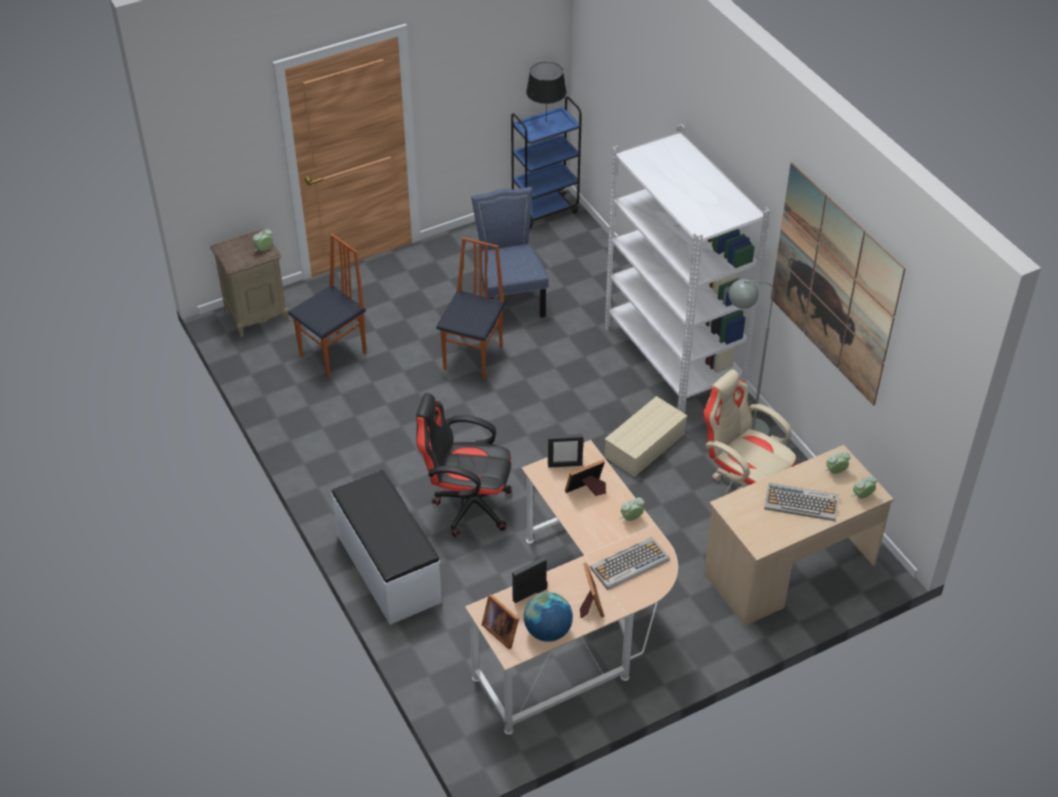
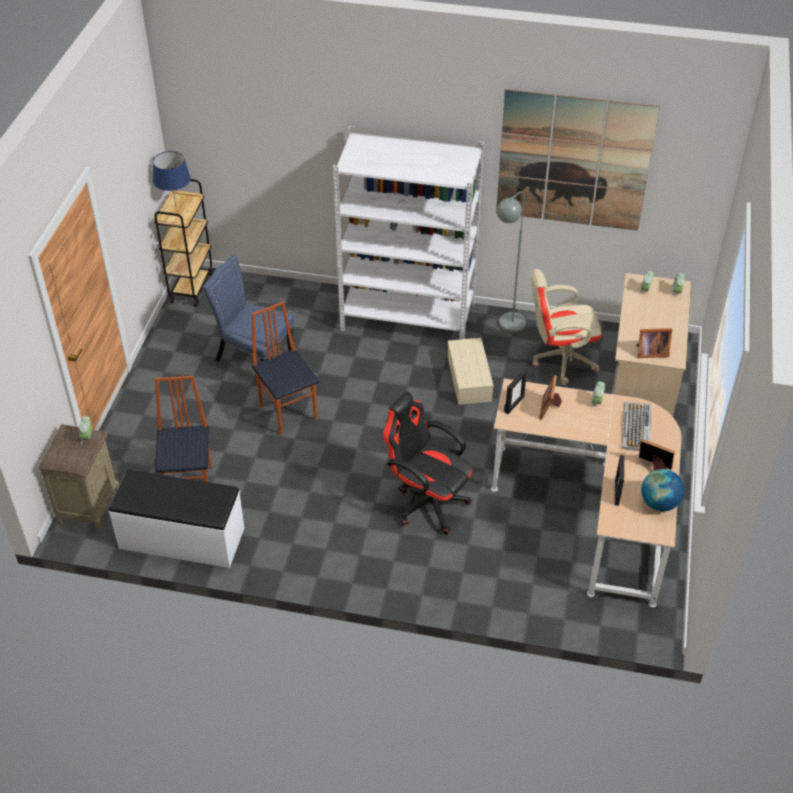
camera: 50 degrees left, 0 degrees up
(387, 568) = (441, 583): white bench -> white bench (181, 539)
(466, 505) = (427, 502): black office chair -> black office chair turned 75 degrees clockwise
(501, 630) = (637, 527): picture frame -> picture frame (650, 352)
(545, 212) = (191, 288): blue cart -> brown cart
(546, 122) = (176, 207): black table lamp -> blue table lamp
(802, 503) = (657, 320): keyboard -> none

